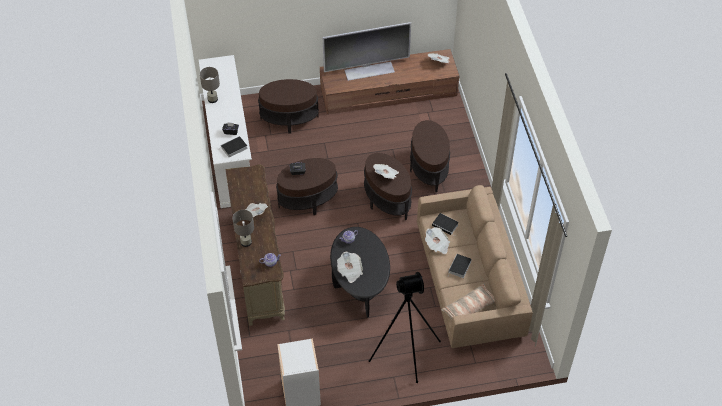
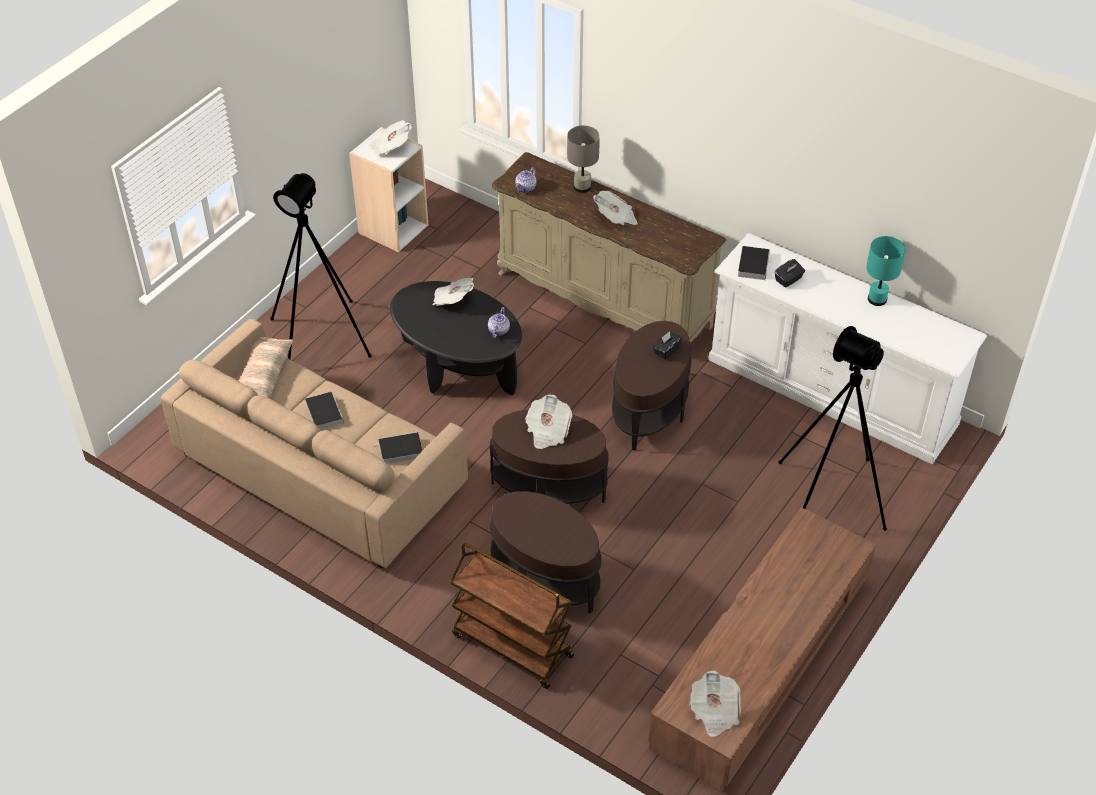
camera: 135 degrees right, 5 degrees down
(213, 99) = (877, 299): grey table lamp -> turquoise table lamp
(289, 119) = (830, 496): brown side table -> black floor lamp
(369, 70) = (798, 599): television -> none
(437, 245) = (384, 419): newspaper -> newspaper (391, 147)
(466, 157) = (511, 645): none -> brown cart

